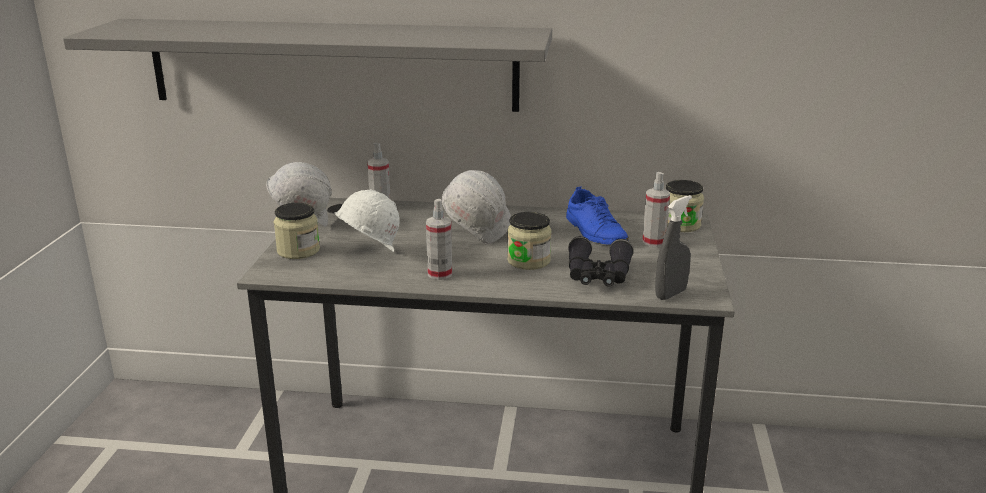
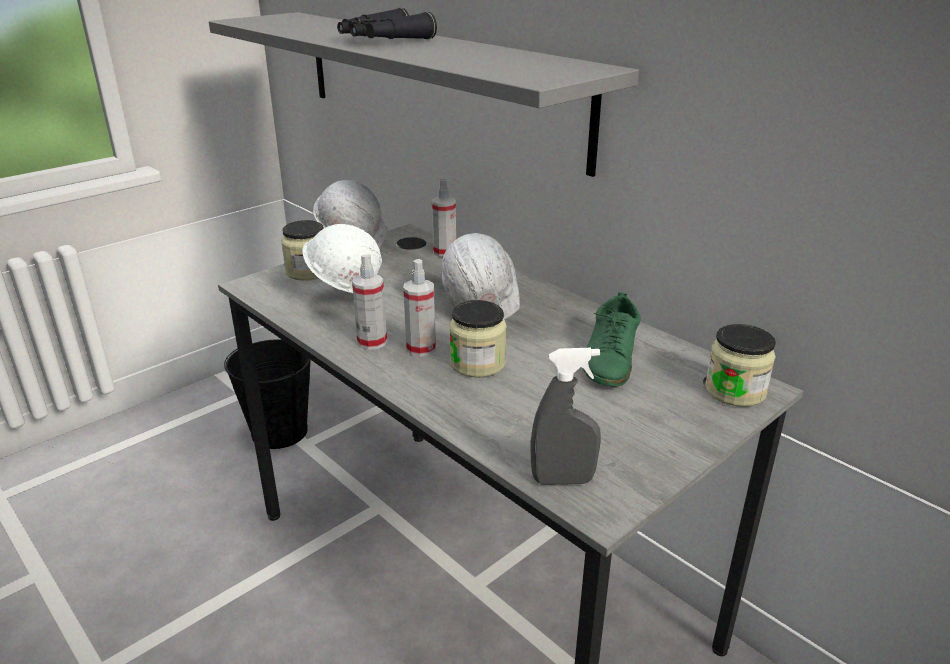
camera: 40 degrees right, 5 degrees up
(199, 455) = (280, 431): none -> black bucket
(595, 231) = (610, 357): blue shoe -> green shoe
(598, 275) = (520, 414): black binoculars -> black binoculars (383, 40)
(654, 242) = (660, 400): spray bottle -> spray bottle (421, 348)

